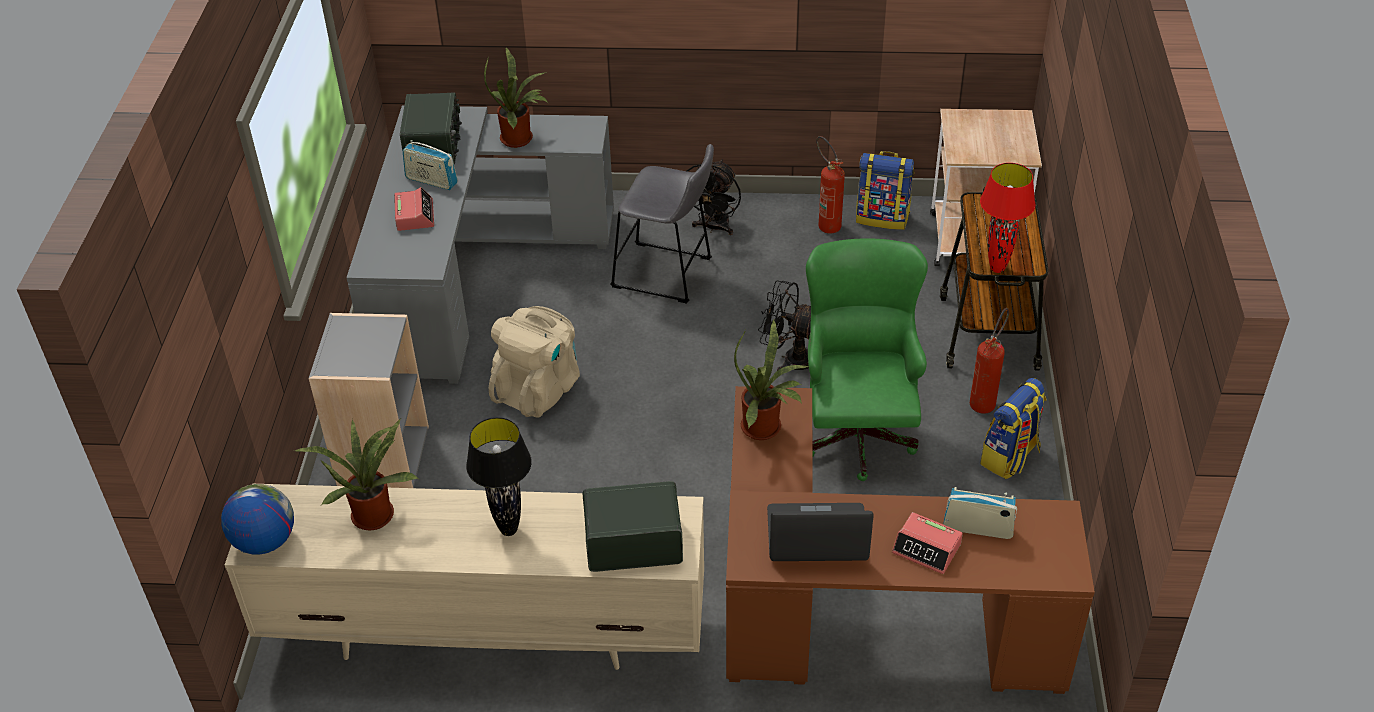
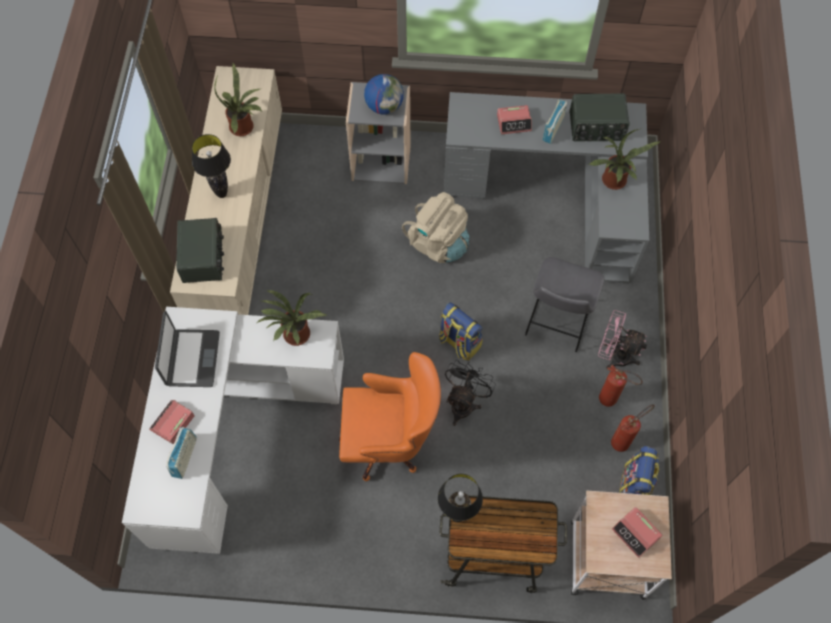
camera: 90 degrees right, 20 degrees up
(264, 541) = (230, 80): globe -> globe (384, 106)
(713, 228) = (614, 355): black fan -> pink fan
(857, 432) = (388, 443): green office chair -> orange office chair
(858, 615) = (229, 429): brown desk -> white desk
(985, 401) = (416, 539): fire extinguisher -> fire extinguisher (612, 401)
(988, 130) = (636, 533): none -> alarm clock
(996, 268) = (457, 516): red table lamp -> black table lamp
(1010, 457) = (357, 548): backpack -> backpack (459, 342)

